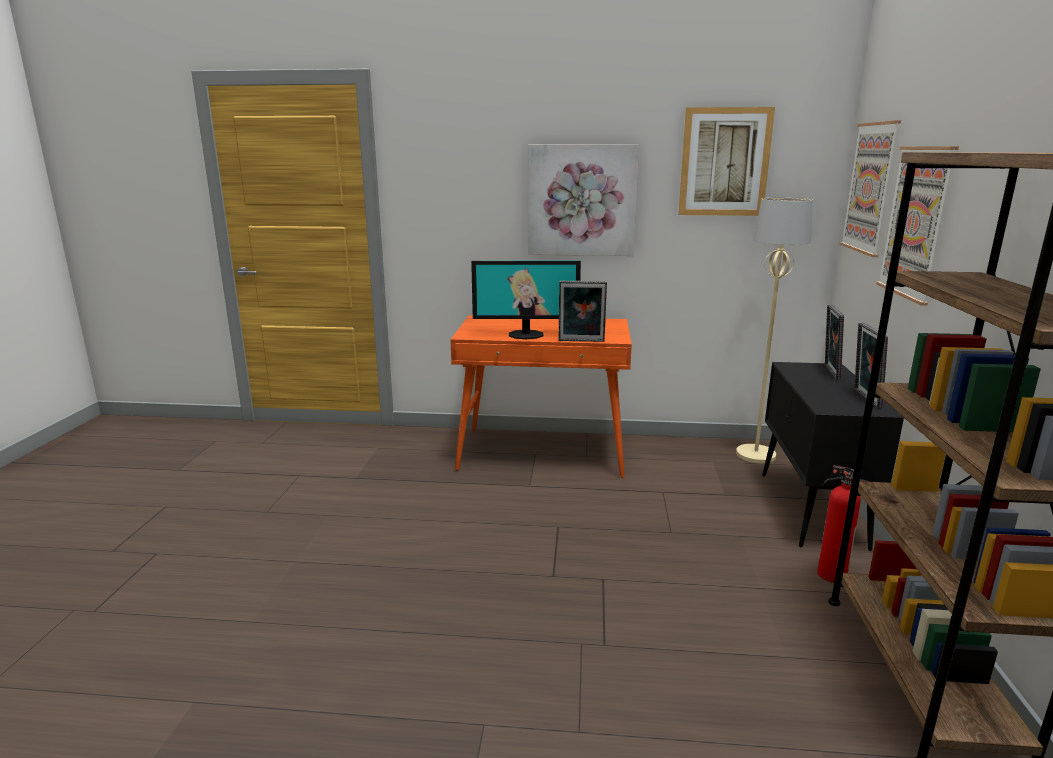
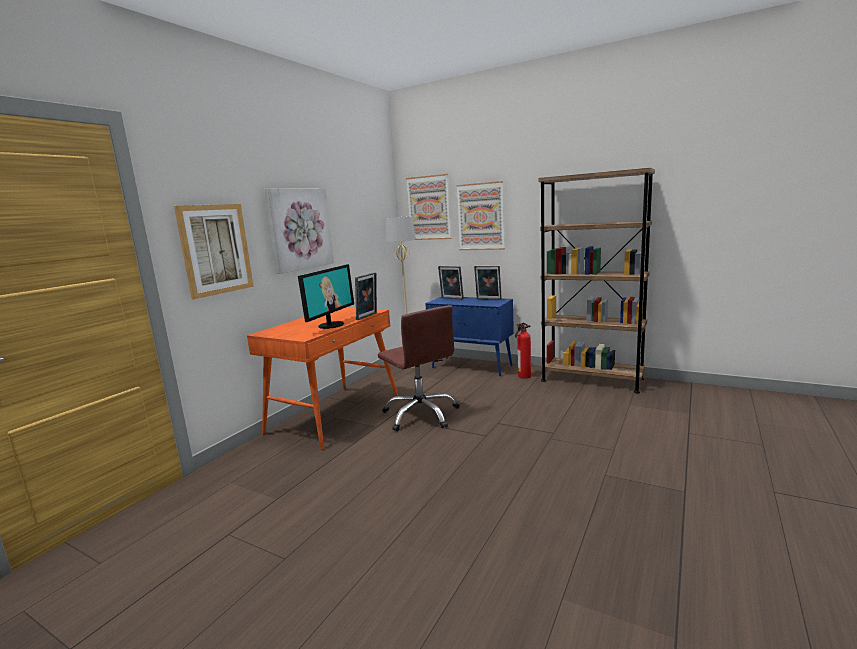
camera: 65 degrees left, 5 degrees down
(584, 507) = (421, 414): none -> brown office chair
(724, 162) = (358, 200): picture -> picture (216, 249)
(812, 510) = (472, 366): black cabinet -> blue cabinet

